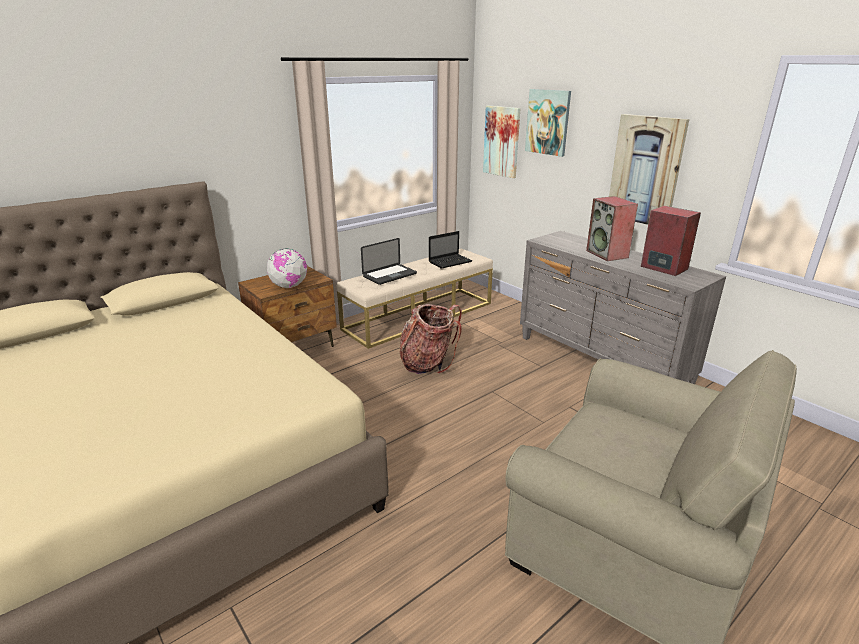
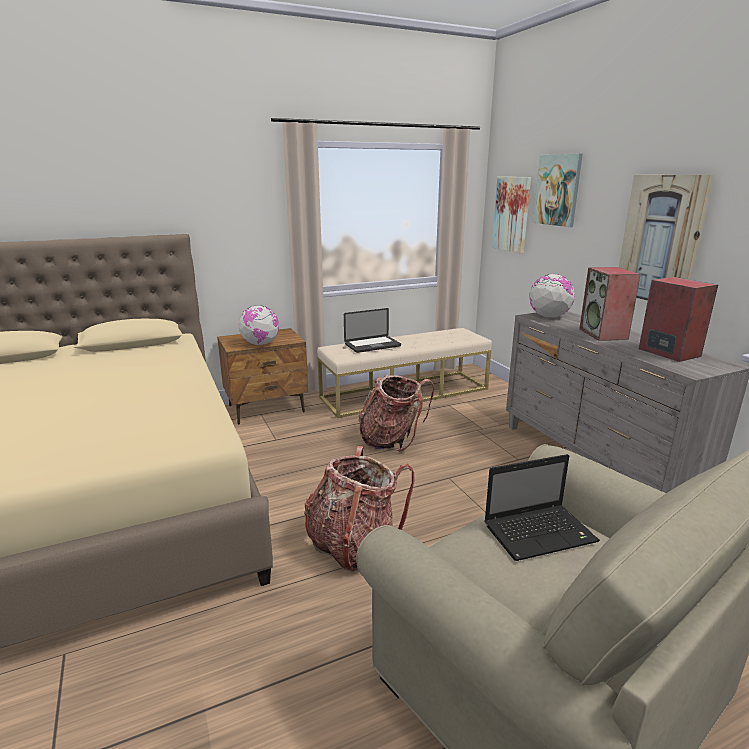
camera: 15 degrees right, 5 degrees down
(439, 463) = (353, 545): none -> backpack
(450, 262) = (443, 338): laptop -> laptop (541, 532)
(555, 239) = (548, 316): none -> globe

